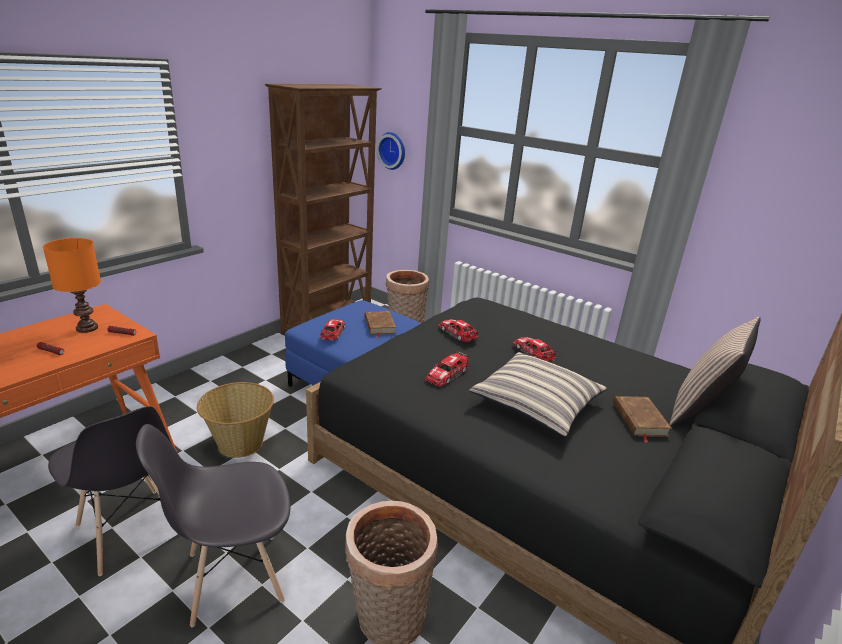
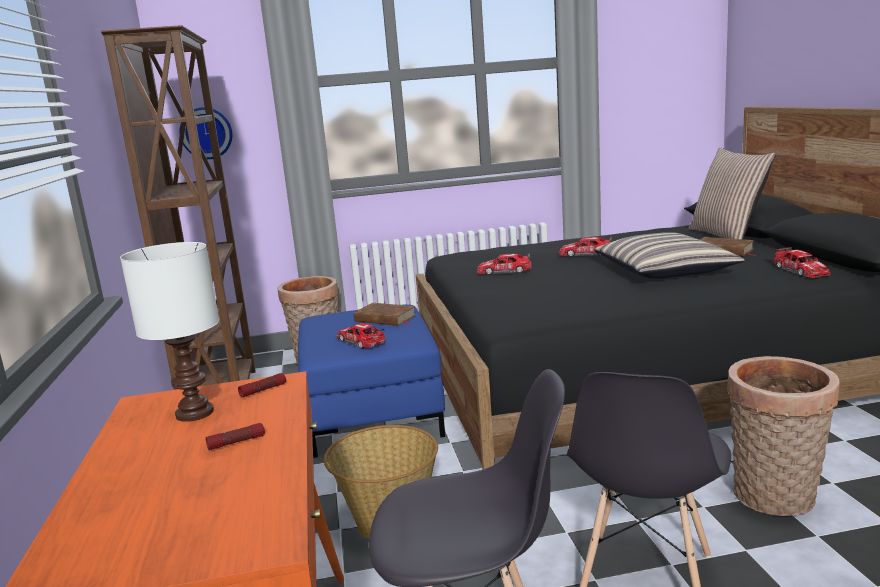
camera: 45 degrees left, 10 degrees down
(86, 328) = (193, 413): orange table lamp -> white table lamp
(447, 374) = (575, 287): toy car -> toy car (800, 270)

